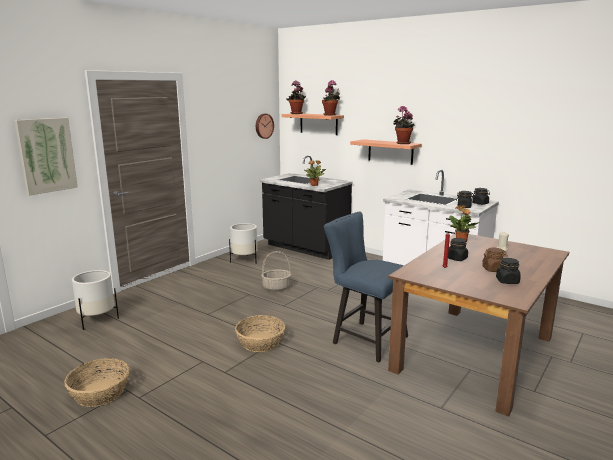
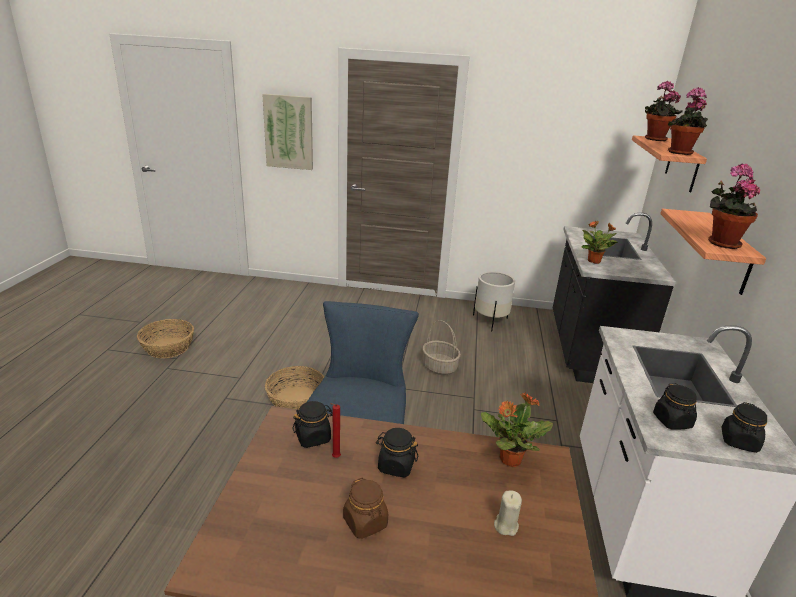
camera: 60 degrees right, 10 degrees up
(97, 320) = (283, 299): white planter -> none
(263, 126) = (615, 149): wall clock -> none
(507, 281) = (308, 548): black jar -> black jar (313, 437)

